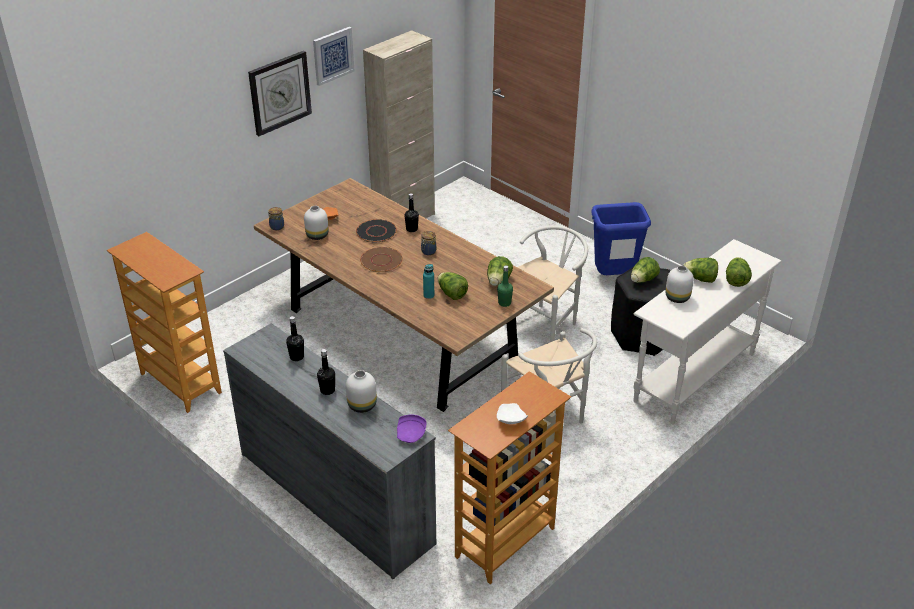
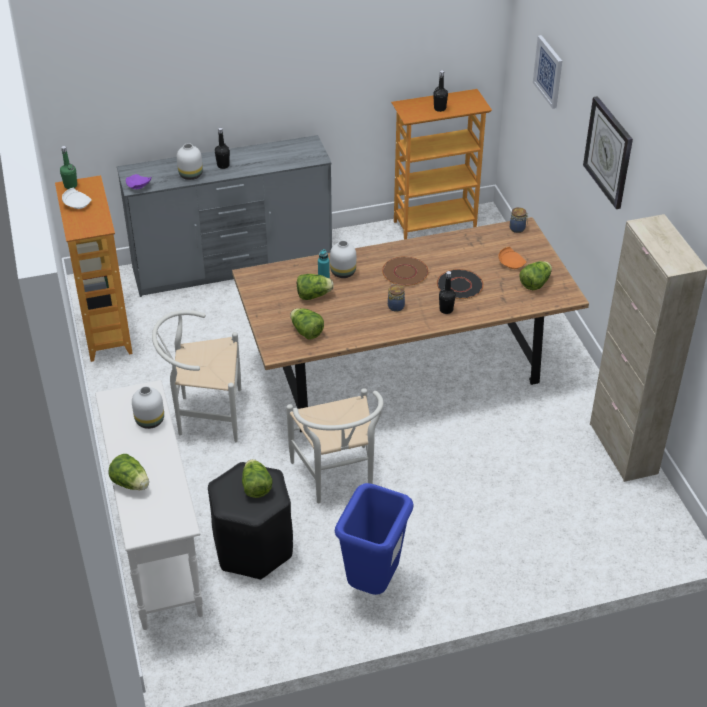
camera: 120 degrees right, 5 degrees up
(297, 357) = (276, 162): black bottle -> black bottle (439, 108)
(316, 236) = (481, 247): white vase -> white vase (343, 272)
(333, 55) = (649, 183): picture -> picture (549, 71)
(504, 303) = (269, 322): green bottle -> green bottle (70, 186)
(700, 279) = (160, 456): lettuce -> lettuce (535, 283)

